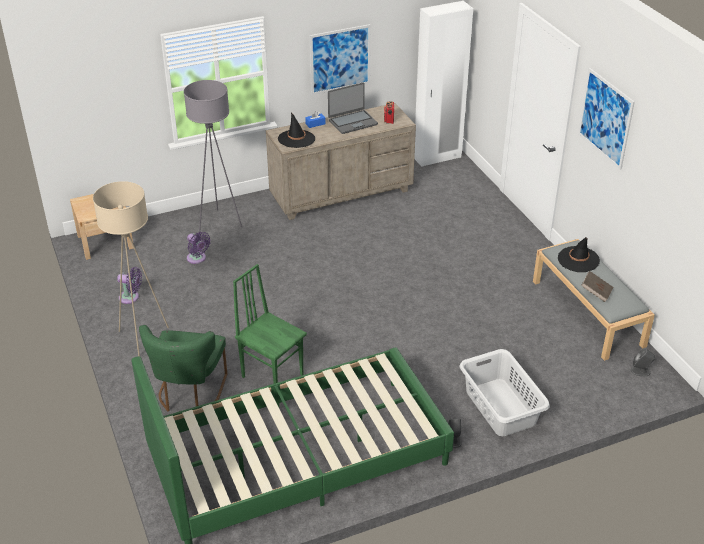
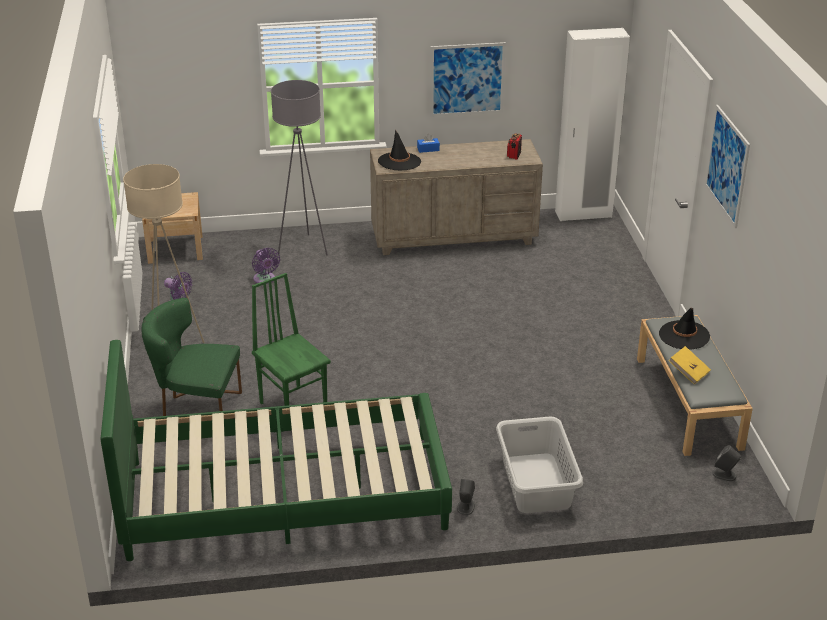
camera: 15 degrees right, 5 degrees down
(189, 394) = (197, 410): green chair -> green chair turned 75 degrees clockwise
(352, 122) = (471, 152): laptop -> none
(596, 292) = (688, 372): brown book -> yellow book

